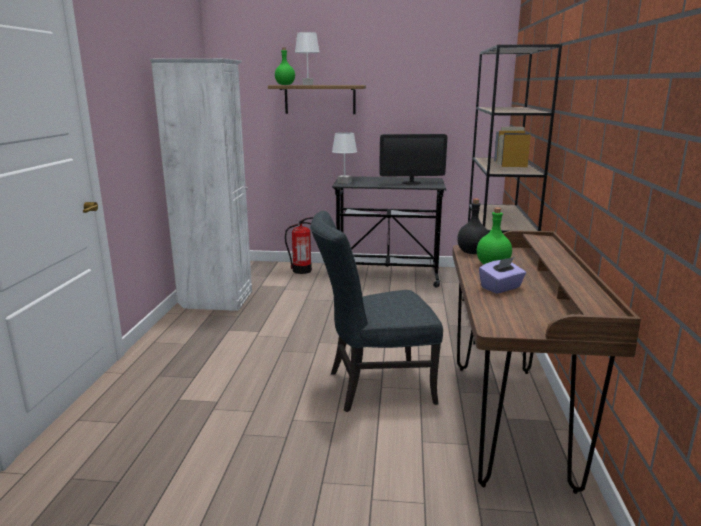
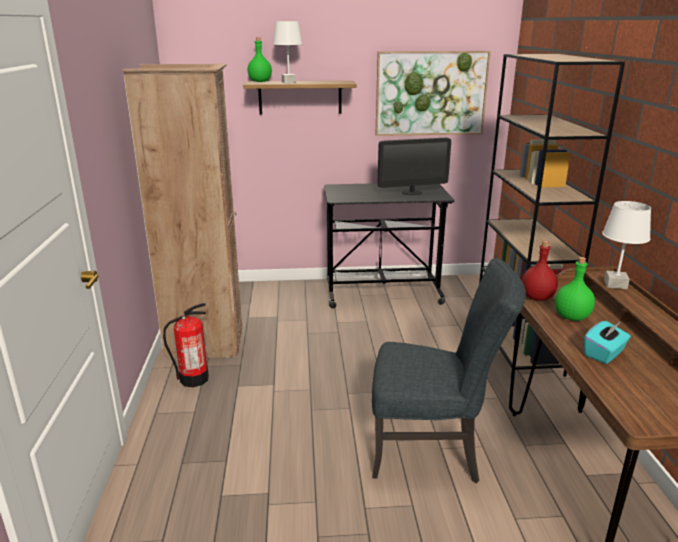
camera: 10 degrees left, 5 degrees up
(217, 300) = (206, 343): white cabinet -> brown cabinet
(301, 270) = (285, 292): fire extinguisher -> fire extinguisher (193, 379)
(344, 182) = (338, 196): white table lamp -> white table lamp (615, 285)
(373, 386) = (433, 449): grey chair -> grey chair turned 150 degrees counterclockwise
(435, 97) = (431, 93): none -> picture
(472, 252) = (537, 297): black bottle -> red bottle
(501, 288) = (604, 354): purple tissue box -> turquoise tissue box

